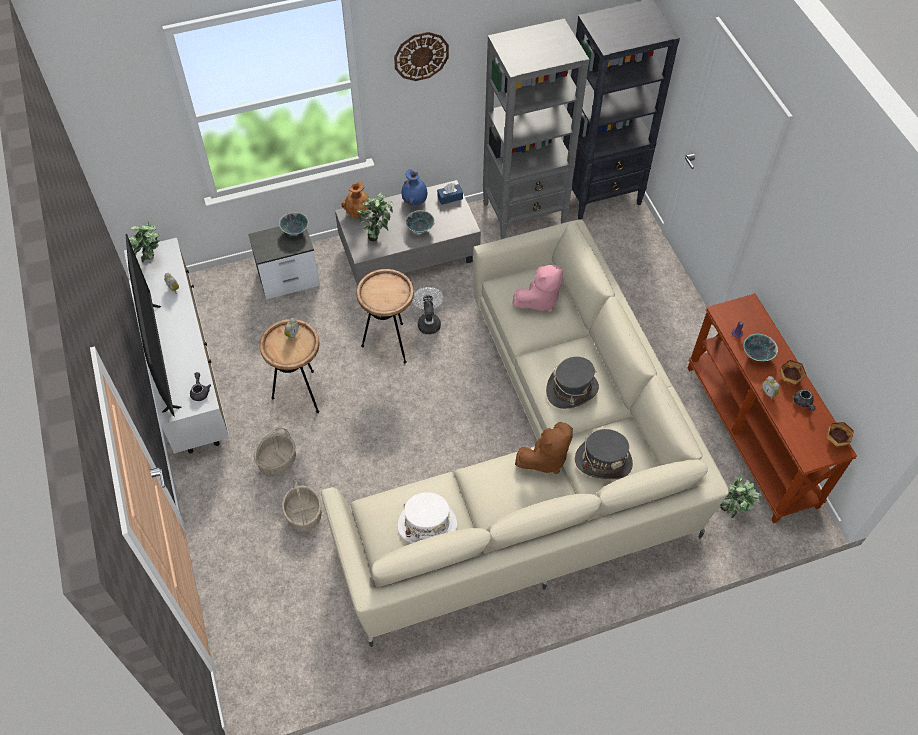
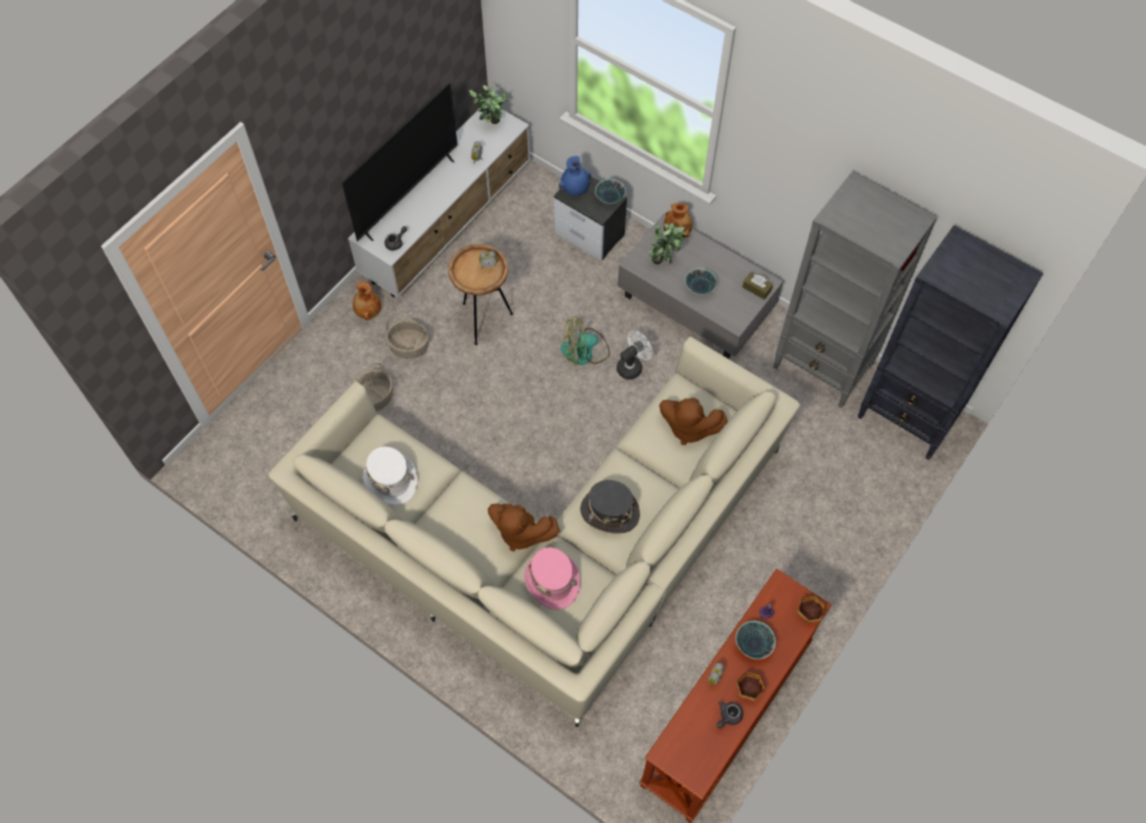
camera: 55 degrees right, 5 degrees up
(215, 472) = (368, 311): none -> brown vase
(390, 344) = (585, 351): brown side table -> fan
(415, 200) = (729, 264): blue vase -> blue vase (575, 189)
(421, 56) = (785, 140): wall clock -> none
(450, 197) = (756, 289): blue tissue box -> brown tissue box
(539, 300) = (688, 428): pink plush toy -> brown plush toy
(603, 461) = (552, 581): grey hat -> pink hat
(731, 512) = (623, 740): potted plant -> none
(836, 440) = (706, 769): bowl -> bowl (808, 613)

